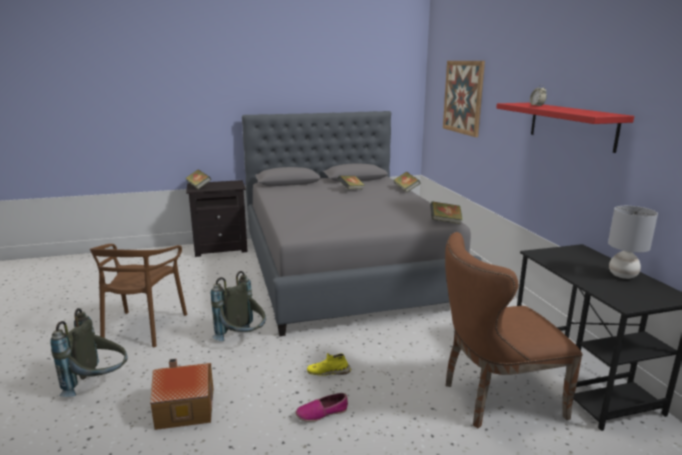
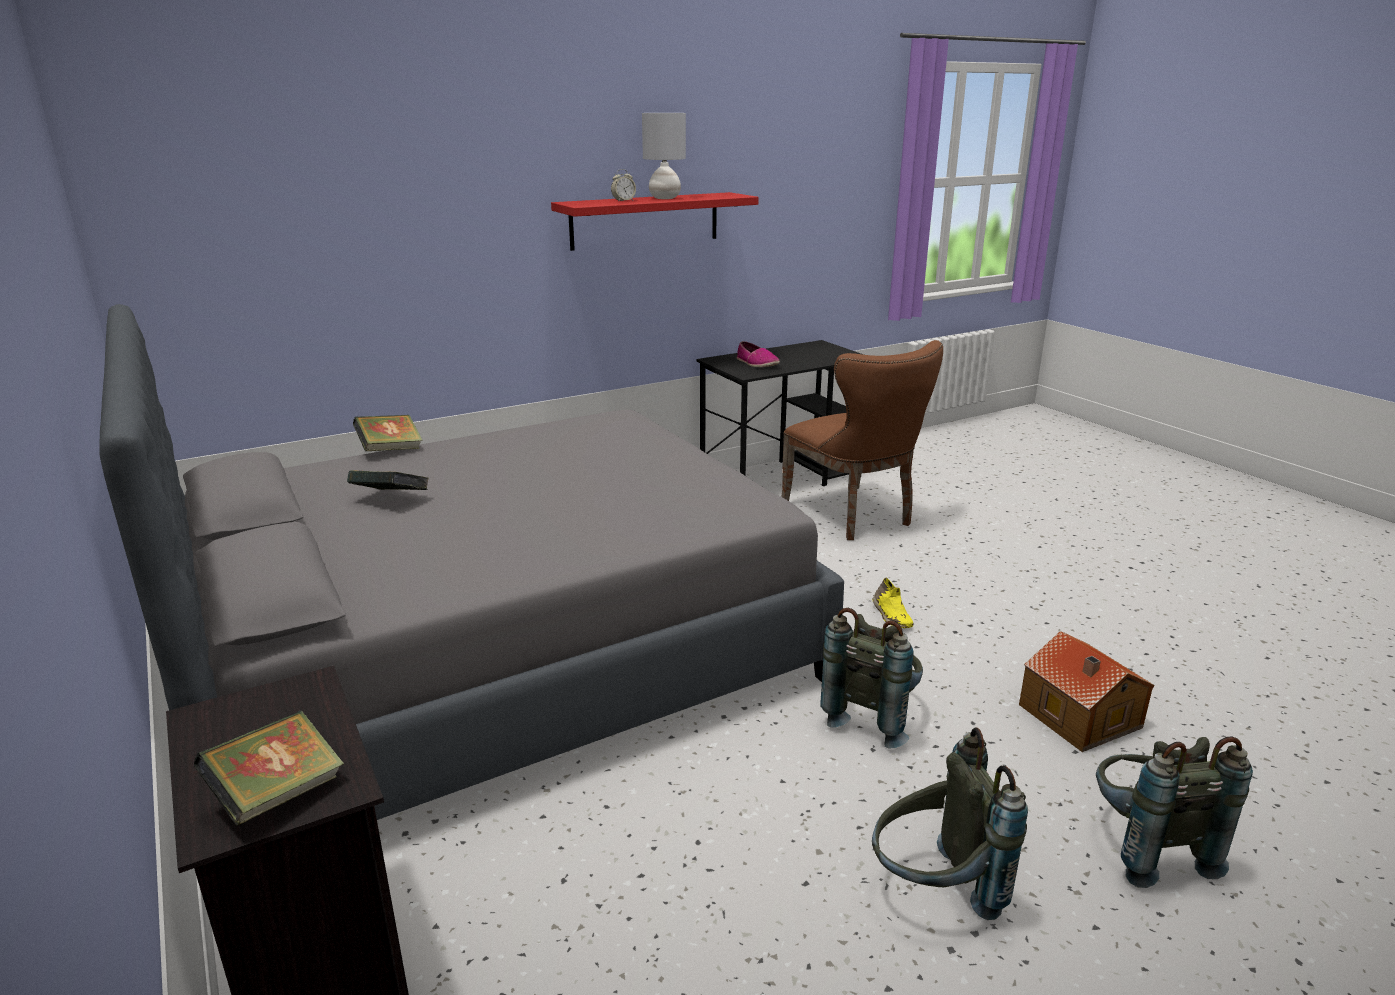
camera: 105 degrees left, 5 degrees up
(143, 328) = (934, 891): brown chair -> grey backpack
(322, 413) = (975, 607): shoe -> shoe (756, 363)
(445, 222) = (623, 417): book -> none
(463, 97) = (327, 221): picture -> none
(622, 275) = (785, 352): grey table lamp -> grey table lamp (664, 198)

